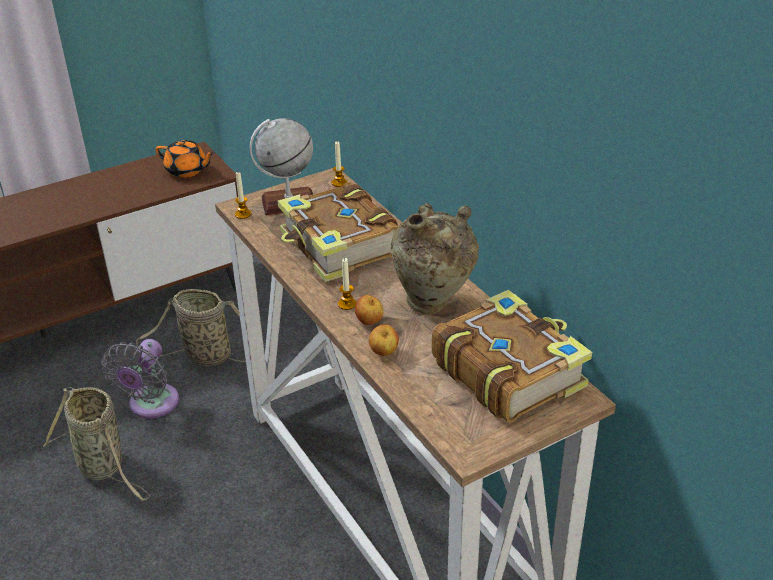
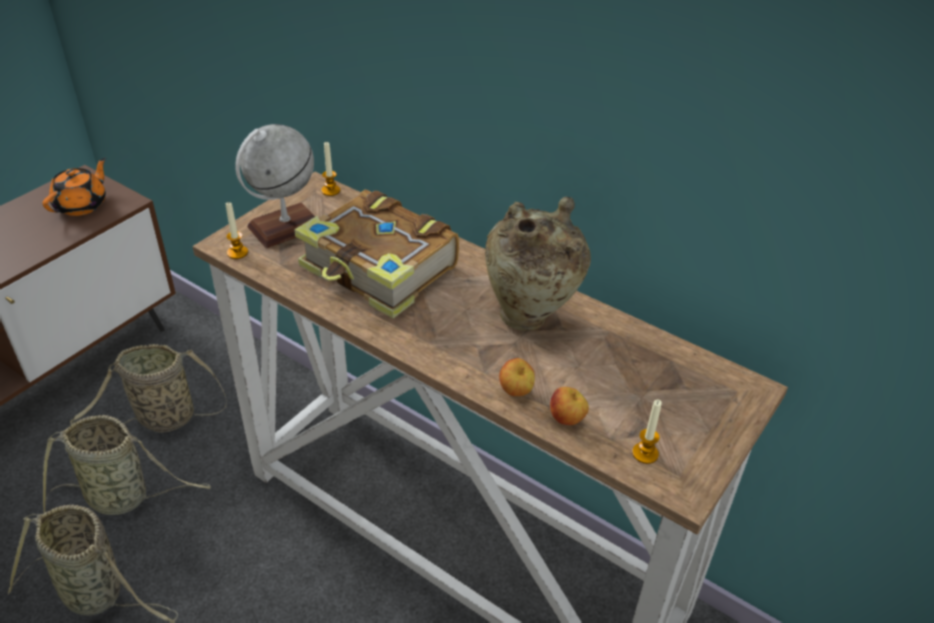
camera: 25 degrees left, 5 degrees up
(151, 405) = (123, 497): grey fan -> basket
(187, 171) = (82, 205): orange teapot -> orange teapot turned 60 degrees counterclockwise
(347, 304) = (435, 340): candle -> candle (645, 453)
(369, 322) = (475, 357): apple -> apple (567, 419)
(507, 371) = (660, 378): book -> none

